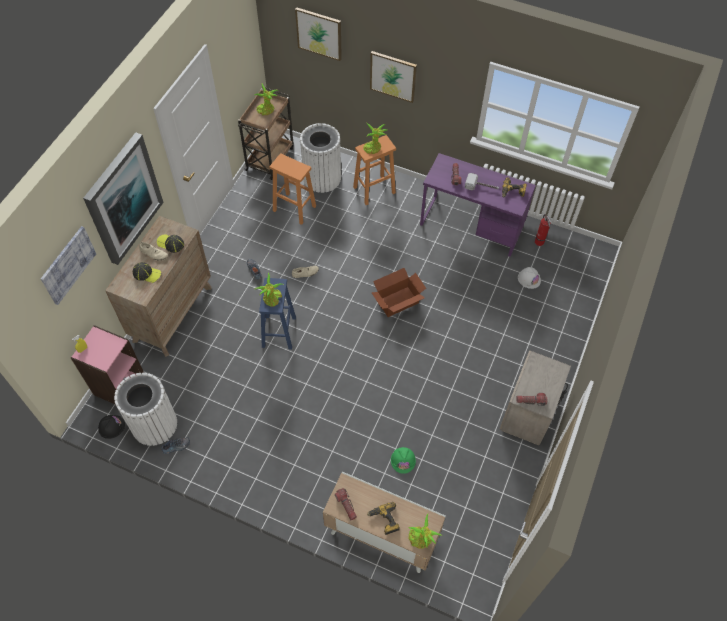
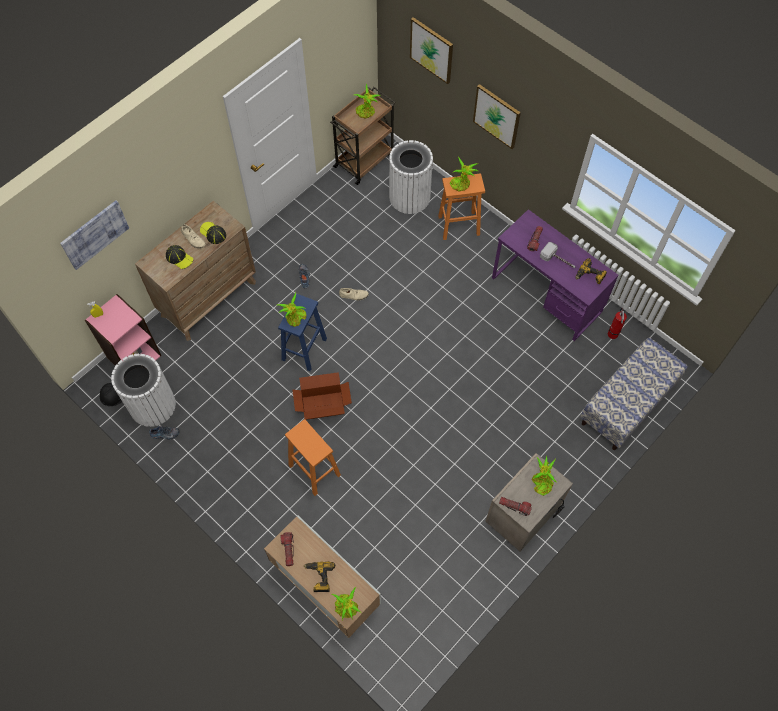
camera: 20 degrees right, 5 degrees up
(123, 199) = (170, 179): picture -> none
(293, 208) = (368, 222): orange stool -> orange stool (313, 469)
(397, 301) = (435, 354): cardboard box -> cardboard box (322, 405)
(403, 460) = (376, 520): green hard hat -> none
(529, 279) = (584, 371): white hard hat -> none
(544, 373) = (541, 482): none -> potted plant
(575, 295) = (626, 405): none -> bench

